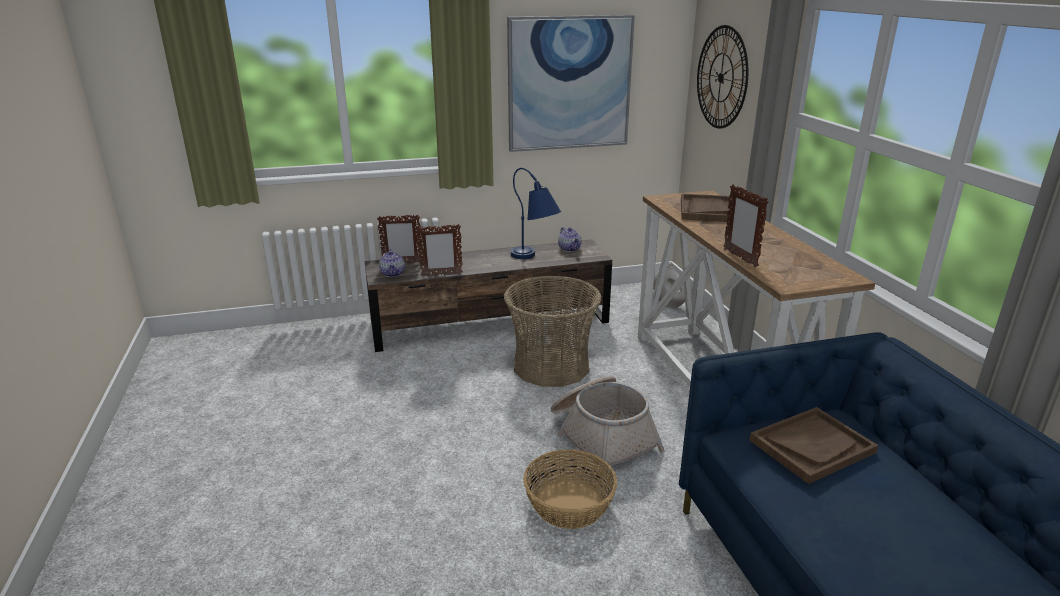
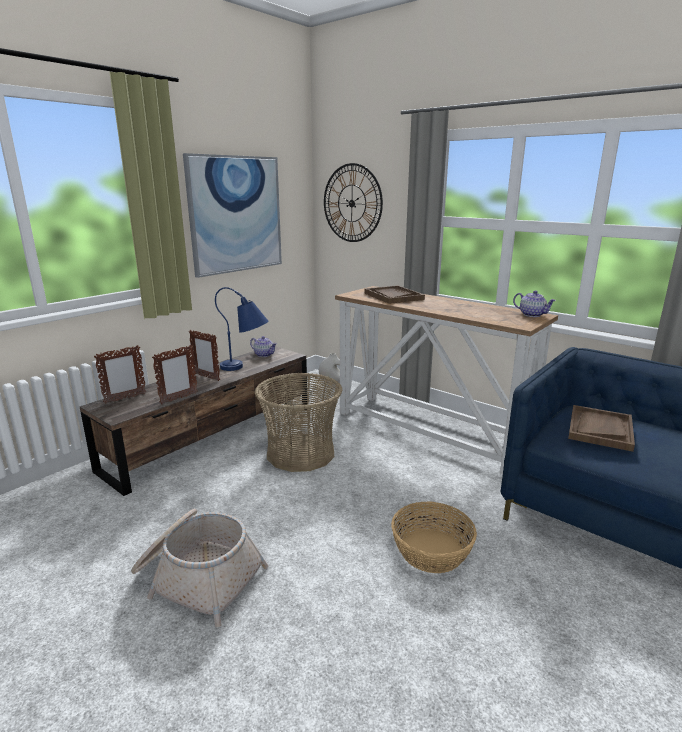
camera: 35 degrees left, 5 degrees down
(393, 274) = (127, 409): teapot -> teapot (532, 315)
(601, 436) = (394, 490): basket -> basket (198, 577)
(740, 258) = (468, 317): picture frame -> picture frame (206, 377)

